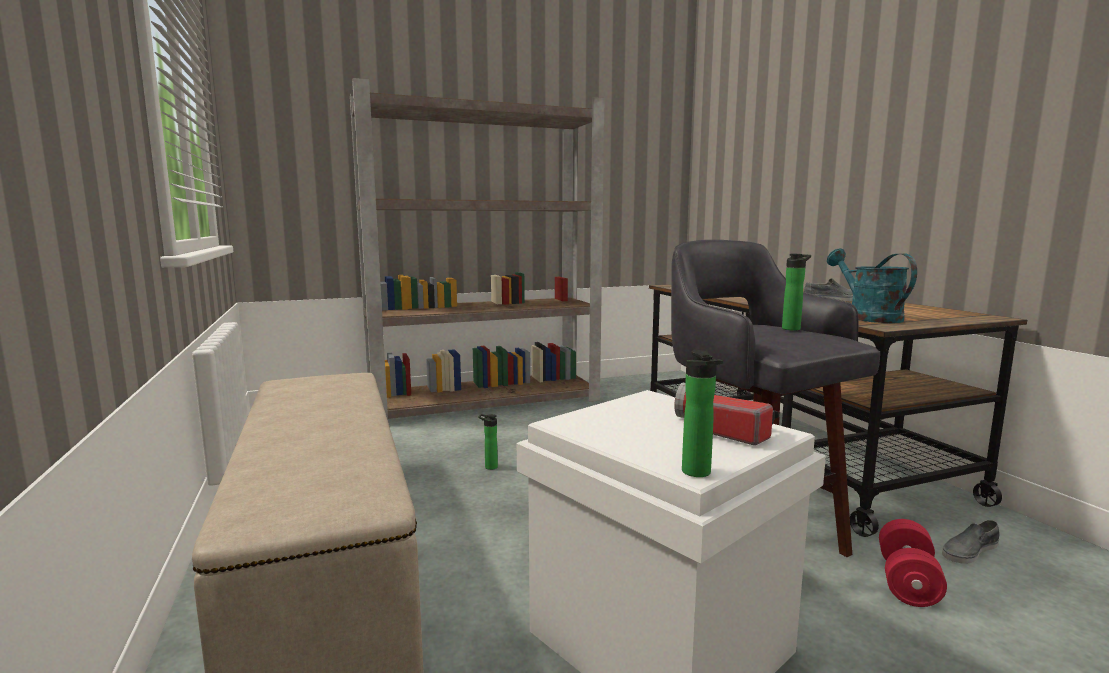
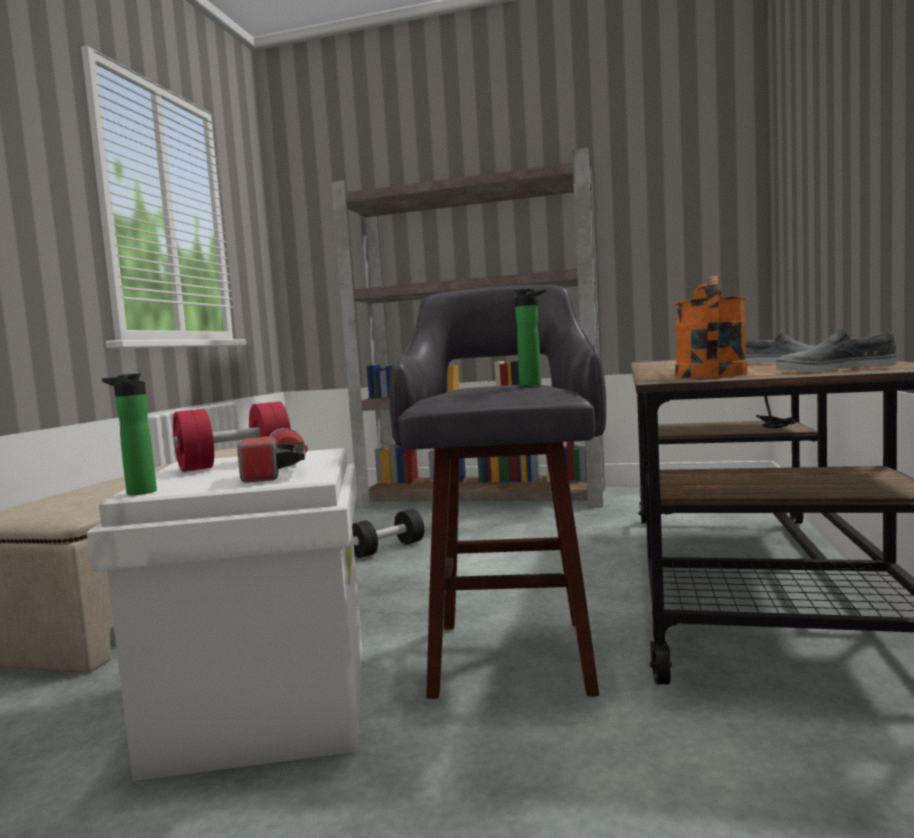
camera: 35 degrees right, 5 degrees down
(489, 467) = (387, 549): bottle -> black dumbbell
(867, 317) = (709, 374): turquoise watering can -> orange watering can
(907, 582) = (616, 740): red dumbbell -> red dumbbell (235, 464)
(969, 551) = (790, 738): grey shoe -> grey shoe (834, 369)

